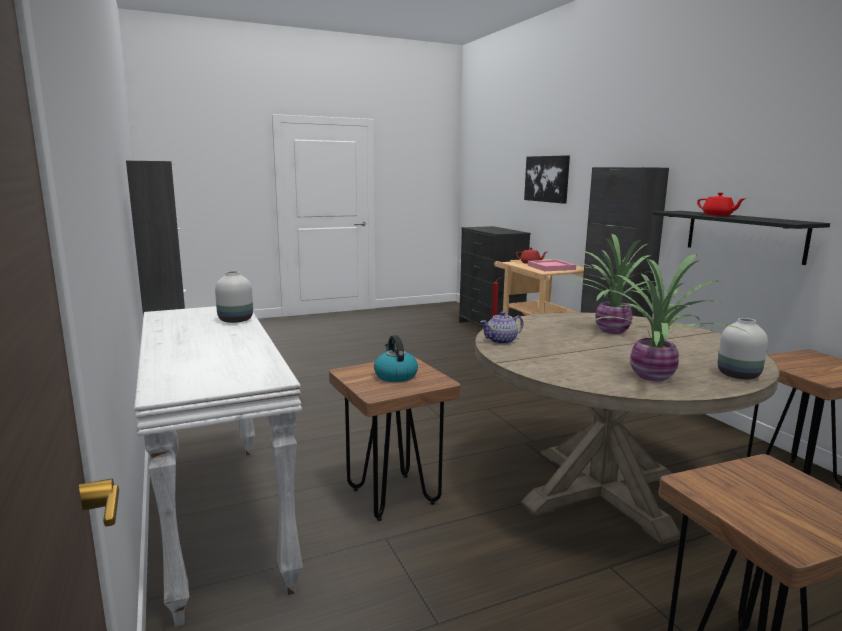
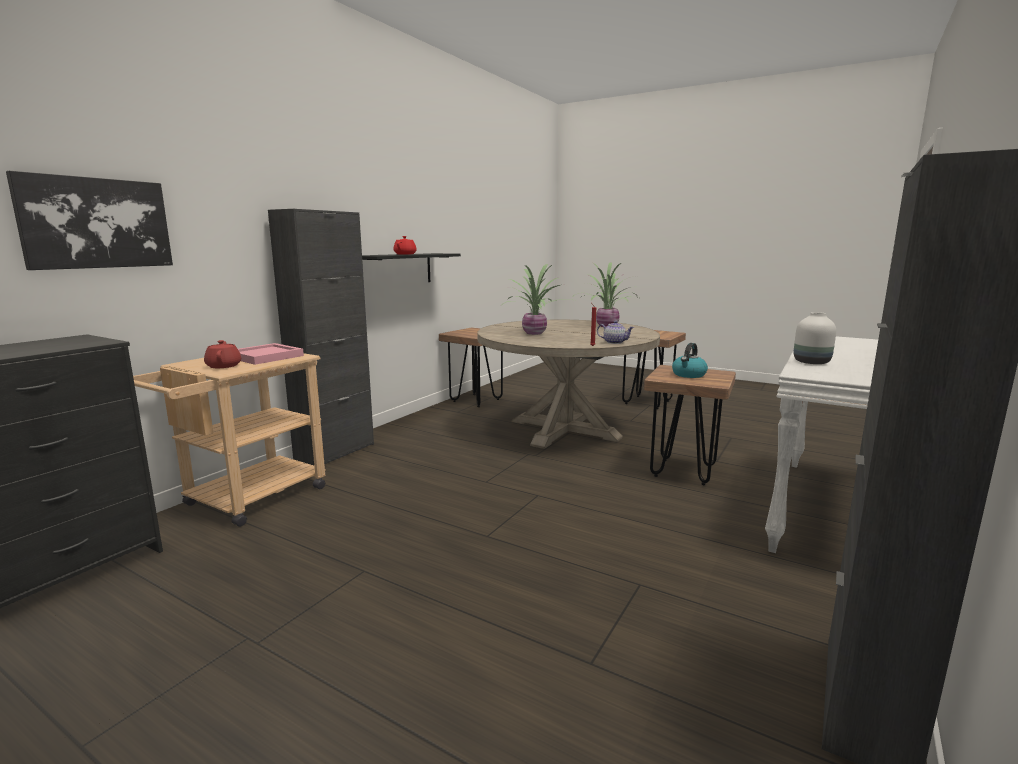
camera: 125 degrees left, 0 degrees up
(738, 375) = (573, 321): white vase -> none

